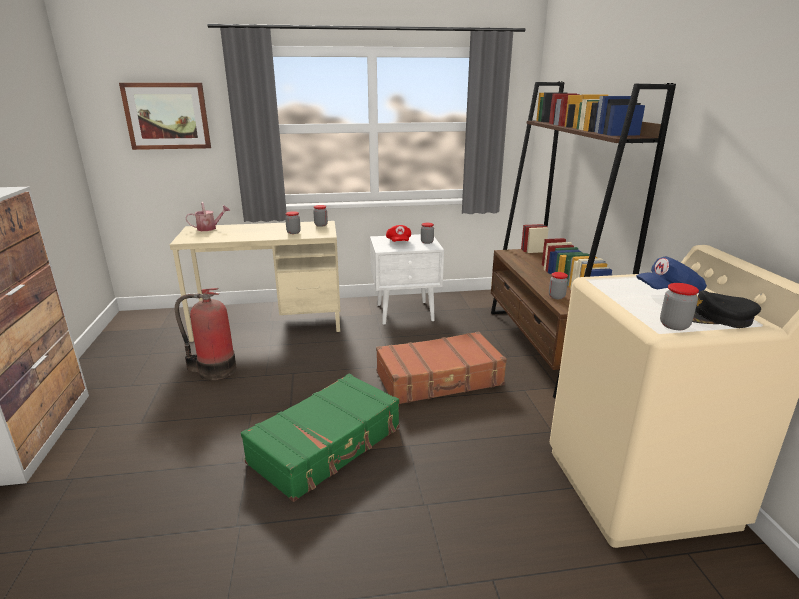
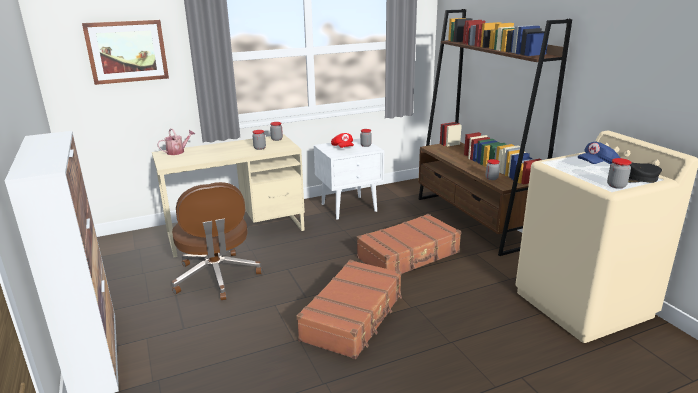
camera: 15 degrees left, 0 degrees up
(214, 370) = (216, 277): fire extinguisher -> brown office chair
(327, 445) = (353, 317): green suitcase -> brown suitcase

